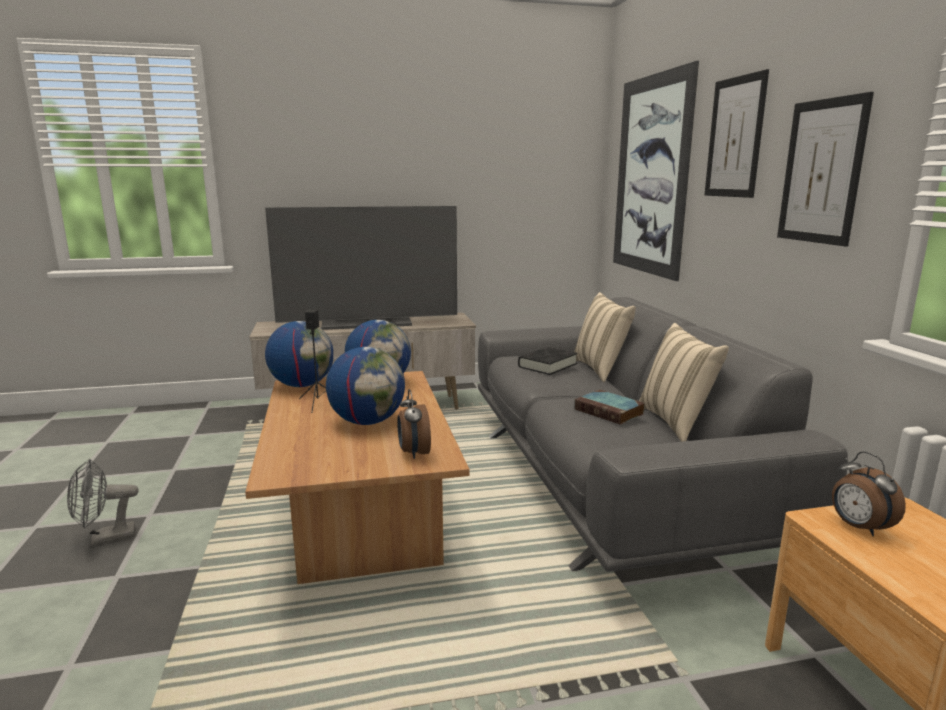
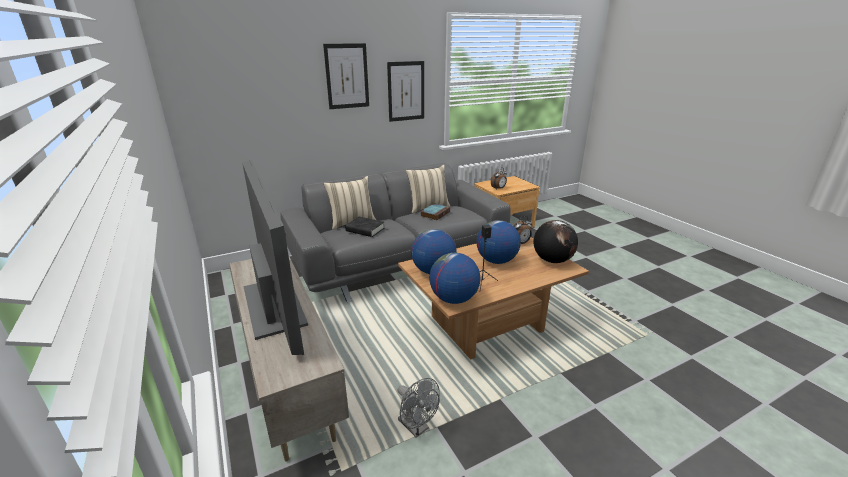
camera: 105 degrees left, 10 degrees up
(105, 538) = (575, 442): grey fan -> grey fan (417, 427)
(320, 465) = (552, 260): none -> globe
(651, 176) = (258, 102): picture -> none

